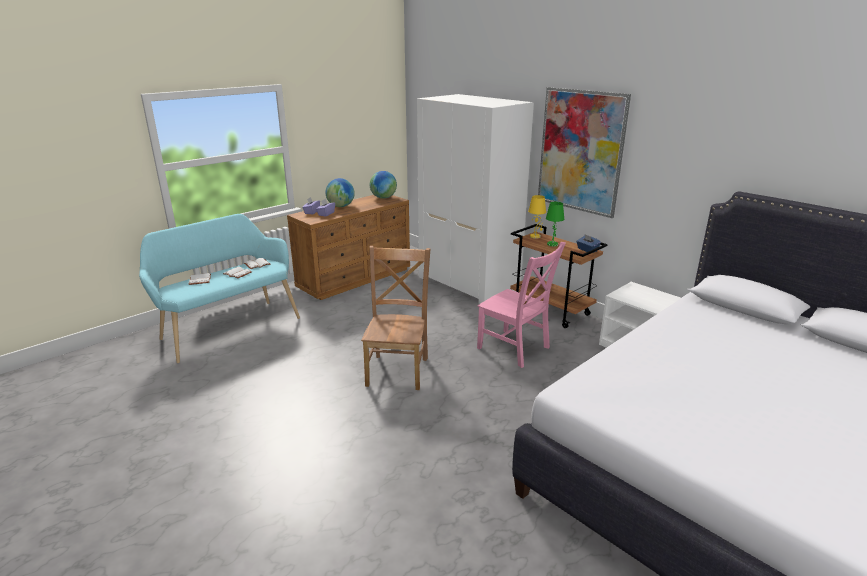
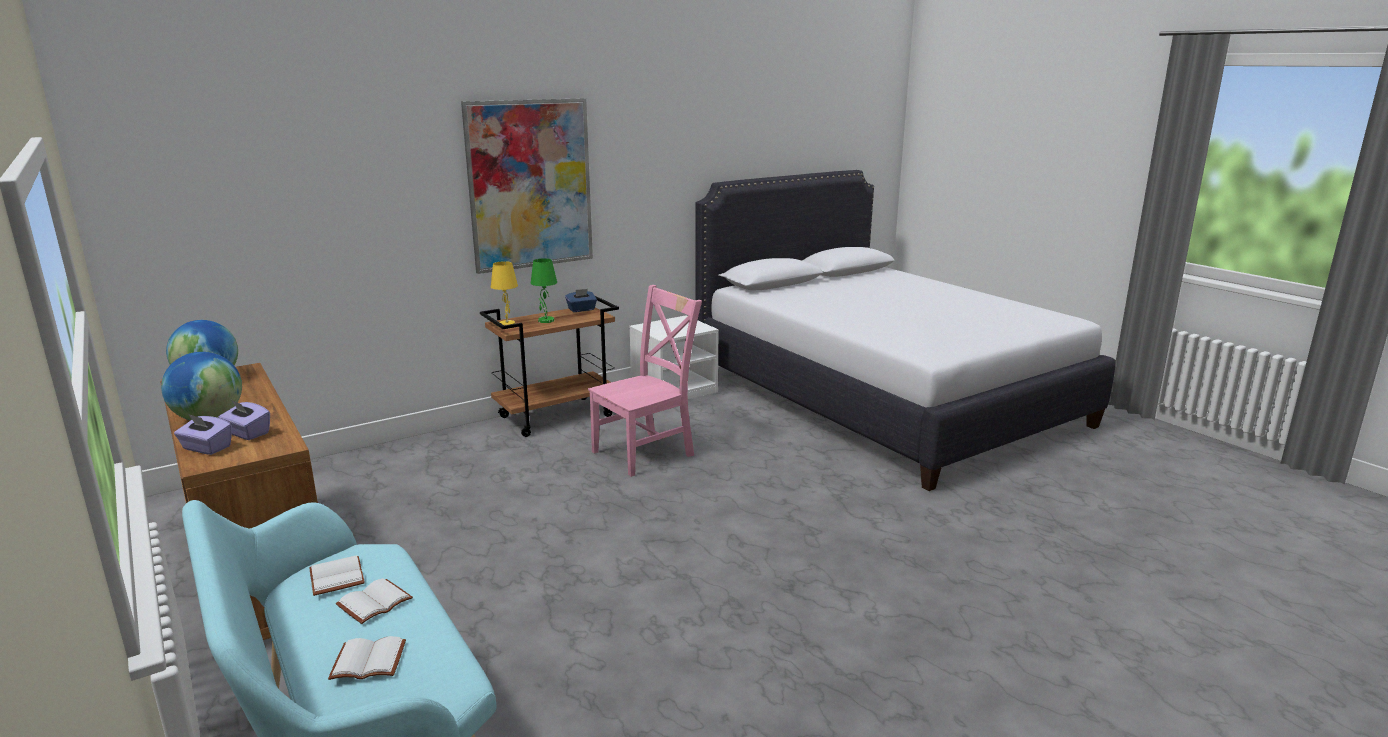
camera: 80 degrees left, 5 degrees down
(398, 370) = (665, 541): brown chair -> none
(469, 283) = (414, 457): white wardrobe -> none

